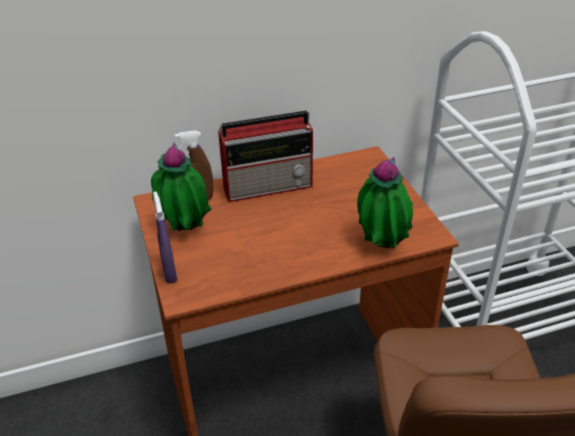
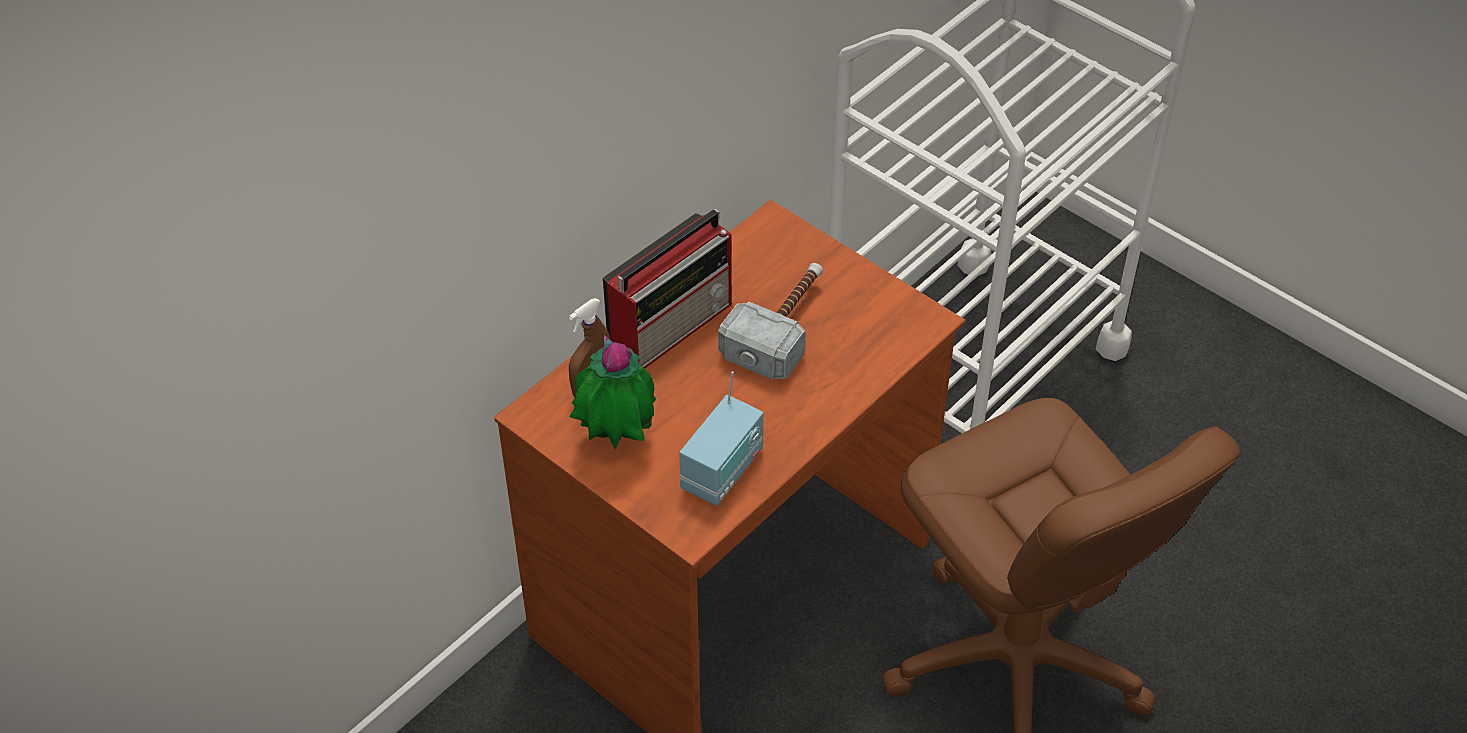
camera: 30 degrees left, 10 degrees up
(169, 272) = (648, 507): purple spray bottle -> none
(231, 270) = (723, 471): none -> radio
(334, 207) = (783, 327): none -> hammer
(380, 246) = (878, 362): potted plant -> none

